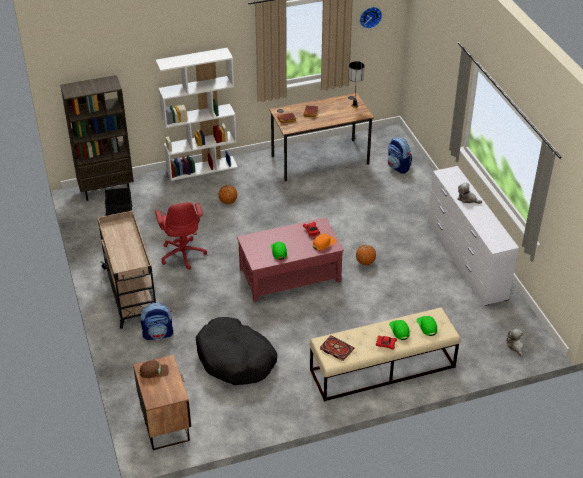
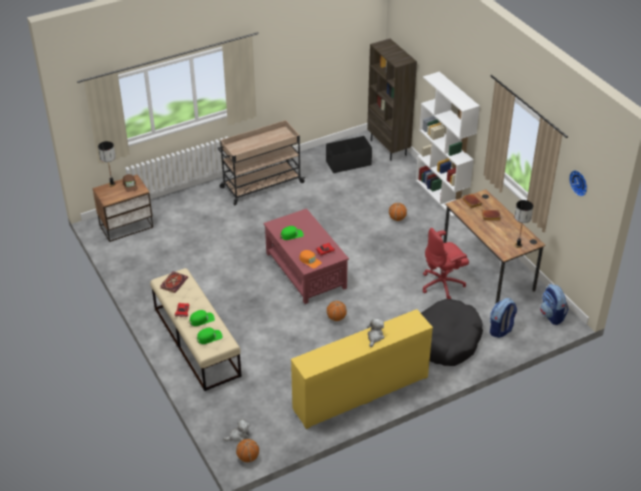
camera: 80 degrees right, 0 degrees up
(145, 389) = (112, 184): none -> table lamp
(158, 334) = (218, 207): backpack -> backpack (552, 316)
(183, 254) = (317, 204): red office chair -> red office chair (443, 285)
(236, 359) = (196, 253): black dog bed -> black dog bed (447, 340)
(465, 260) = (360, 392): white dresser -> yellow dresser
(542, 342) = (248, 457): none -> basketball

